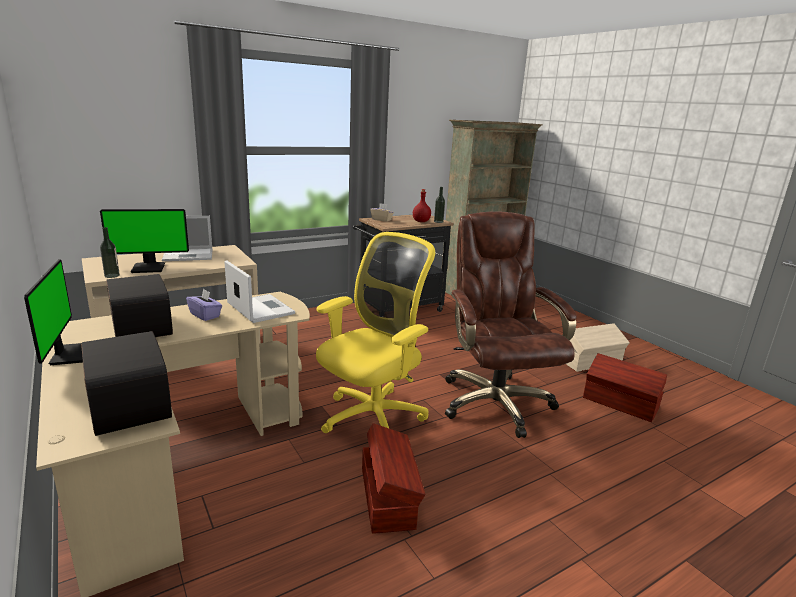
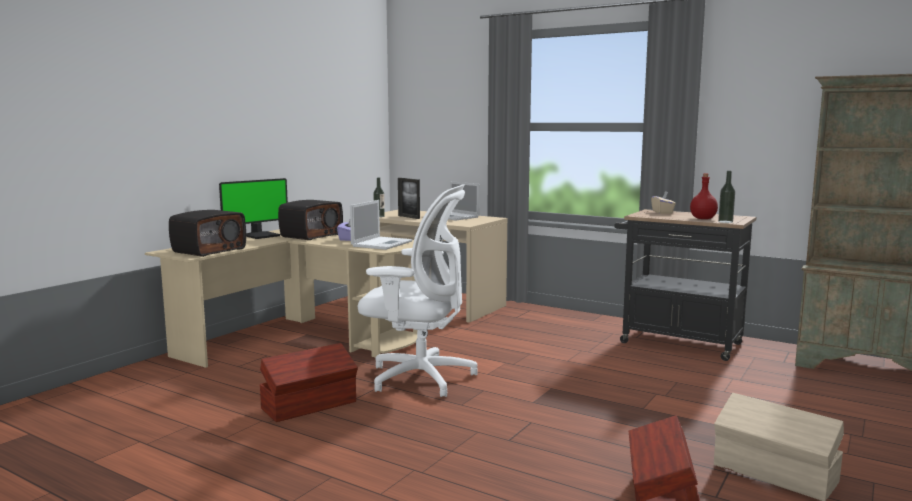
camera: 65 degrees right, 10 degrees down
(149, 267) = (409, 217): monitor -> picture frame
(370, 421) = (414, 378): yellow office chair -> white office chair
(495, 402) = (530, 424): brown office chair -> none

